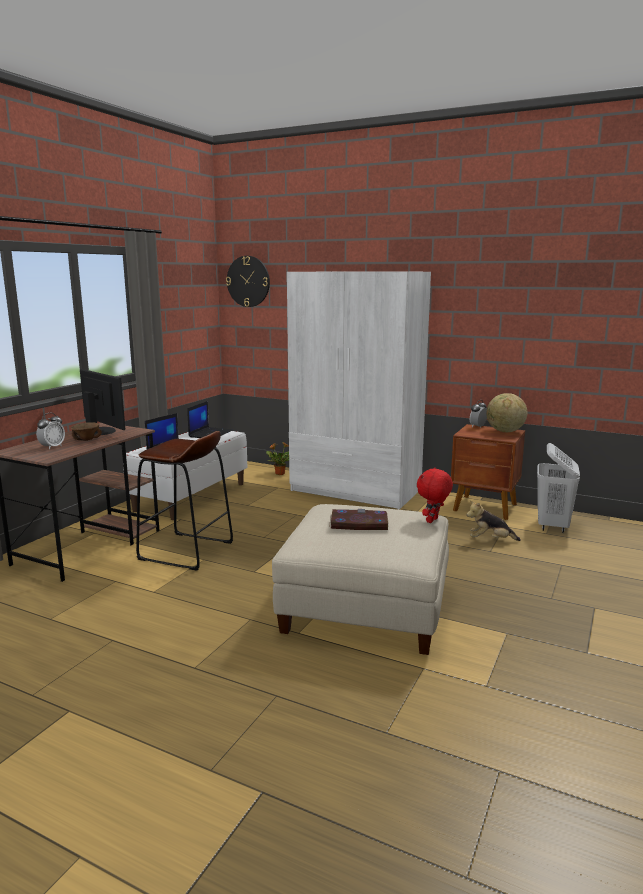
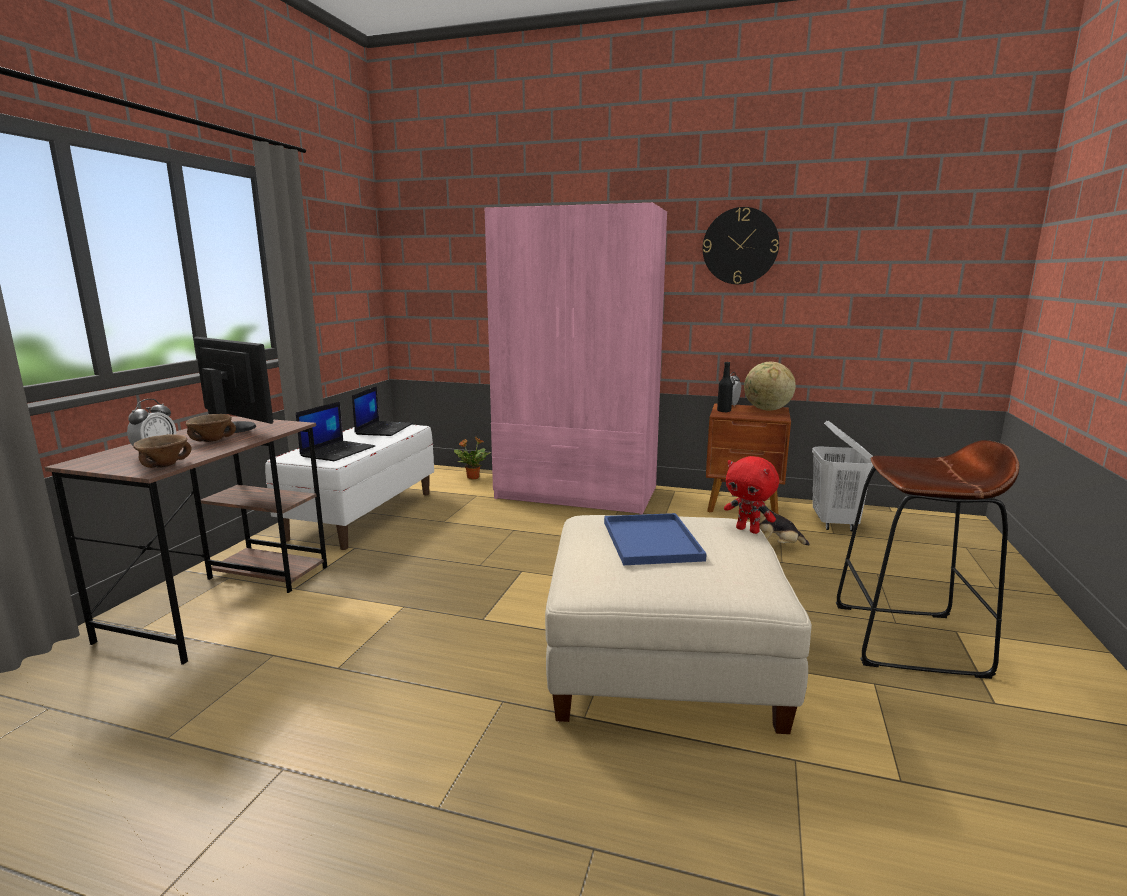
camera: 10 degrees left, 0 degrees up
(57, 455) = (165, 465): none -> brown bowl
(186, 551) = (374, 595): brown stool -> brown stool (908, 640)
(248, 281) = (421, 231): wall clock -> wall clock (740, 246)
(355, 490) = (577, 493): white wardrobe -> pink wardrobe
(358, 523) = (653, 541): book -> blue tray
(433, 521) = (748, 530): red plush toy -> red plush toy turned 75 degrees counterclockwise
(468, 431) = (724, 411): none -> black bottle

